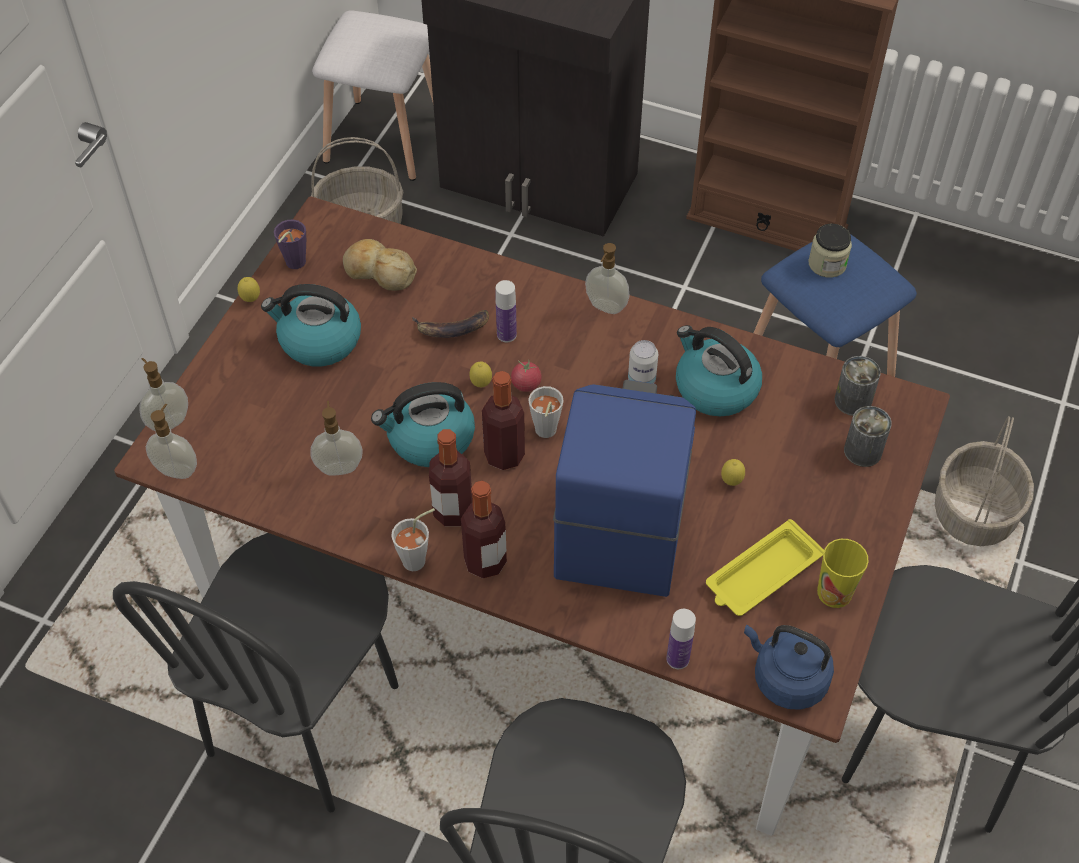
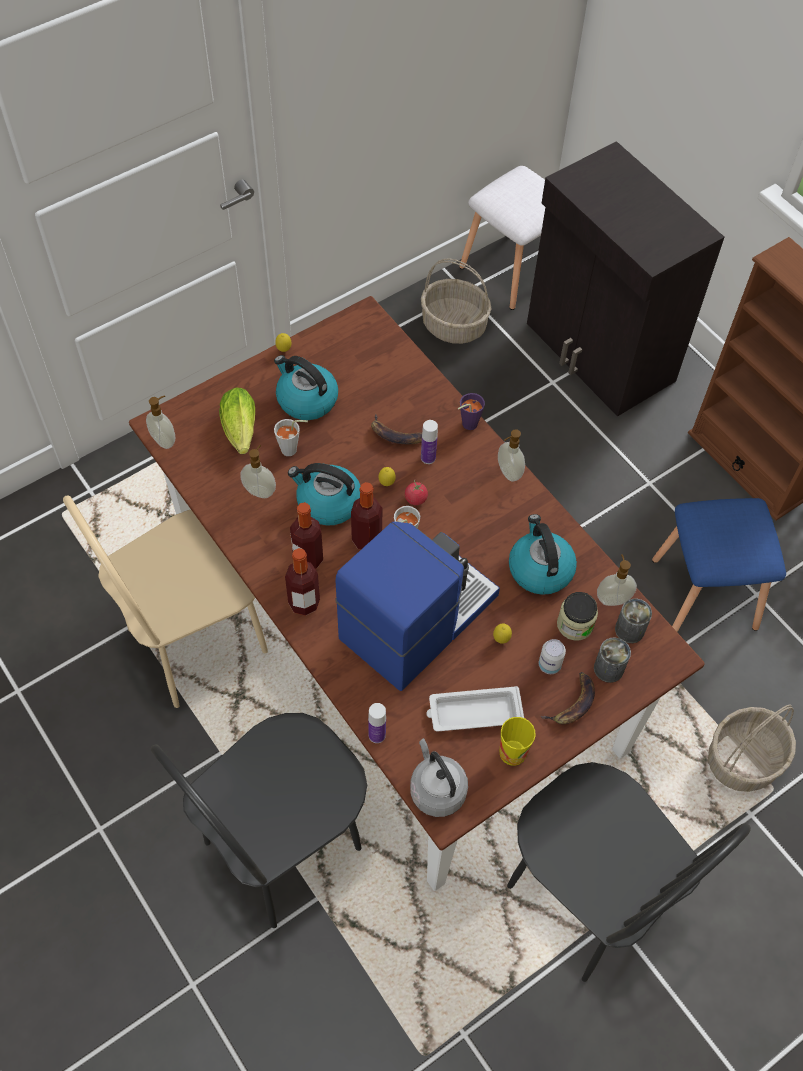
camera: 30 degrees right, 5 degrees up
(168, 422) = (180, 406): soap dispenser -> soap dispenser (612, 598)
(266, 415) = (240, 433): none -> lettuce
(293, 265) = (326, 339): purple cup -> purple cup (466, 425)
(305, 720) = (198, 641): black chair -> beige chair
(379, 272) = (377, 372): bread -> none
(419, 559) = (265, 577): grey cup -> grey cup (292, 450)
(641, 379) = (494, 536): can -> can (549, 665)
(761, 574) = (473, 712): yellow tray -> white tray
(786, 678) = (436, 789): blue kettle -> grey kettle
(827, 264) = (728, 521): jar -> jar (575, 624)
(855, 506) = (573, 703): none -> banana

